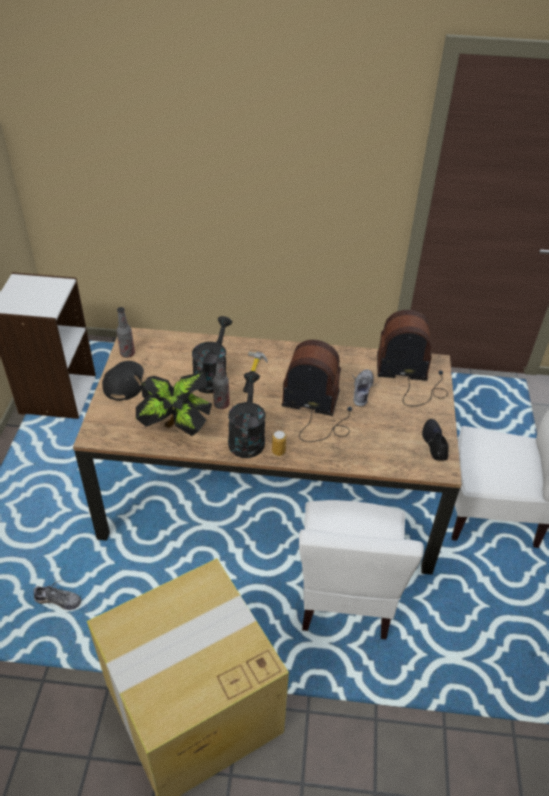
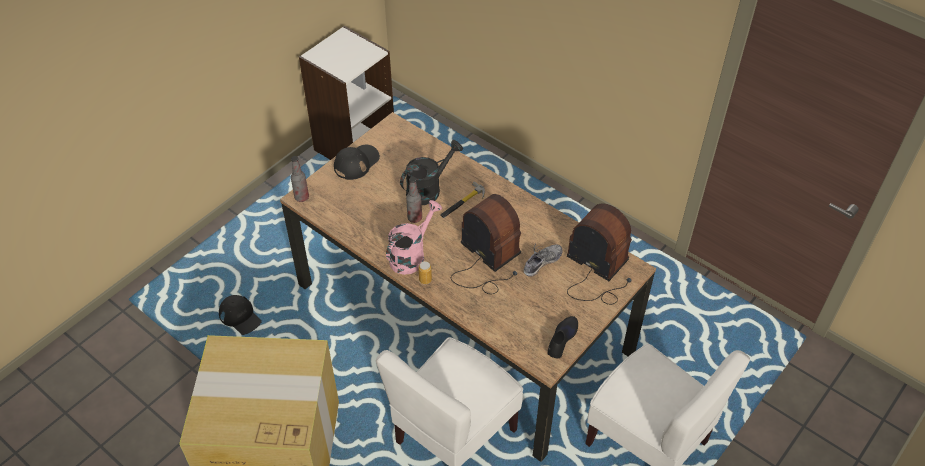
camera: 35 degrees right, 5 degrees up
(58, 600) = (240, 317): shoe -> black cap
(127, 353) = (378, 139): bottle -> bottle (301, 197)
(177, 428) = (364, 221): potted plant -> none
(247, 437) = (411, 255): black watering can -> pink watering can

